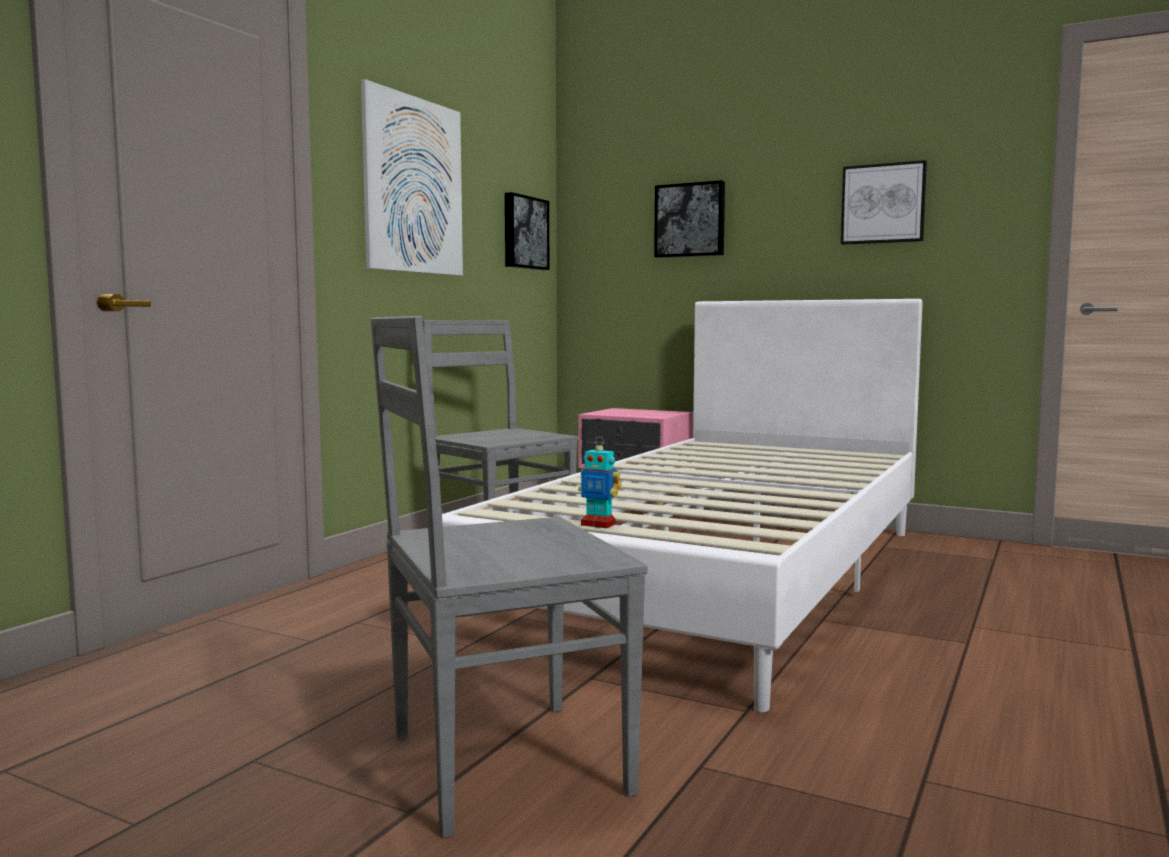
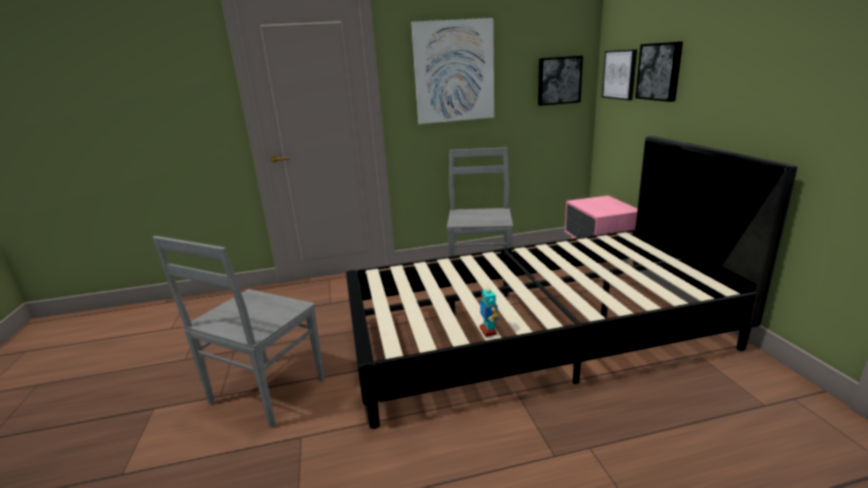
camera: 50 degrees right, 15 degrees up
(500, 764) = (265, 393): grey chair -> grey chair turned 90 degrees counterclockwise
(598, 524) = (381, 301): toy robot -> toy robot (488, 331)
(722, 577) = (535, 335): white bed -> black bed
(883, 204) = (789, 68): picture -> picture (620, 74)

